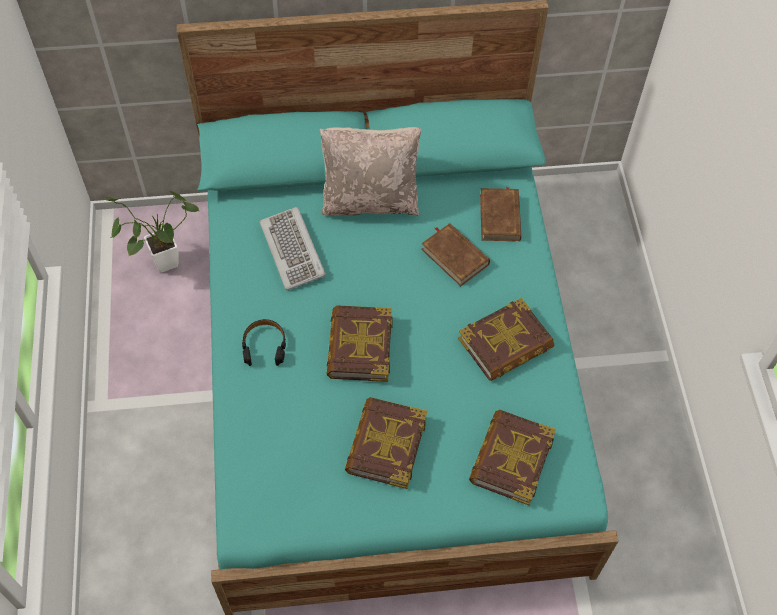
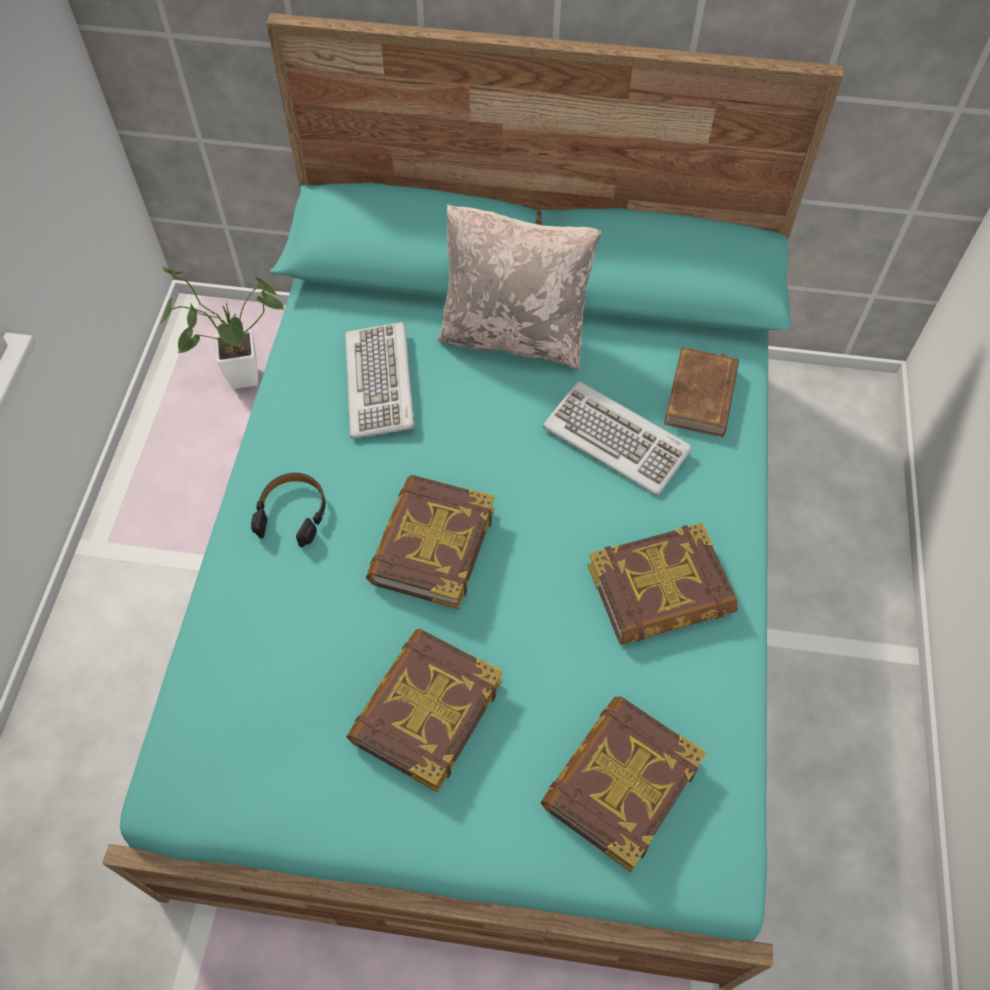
camera: 15 degrees right, 0 degrees up
(455, 256) = (617, 440): brown book -> keyboard

